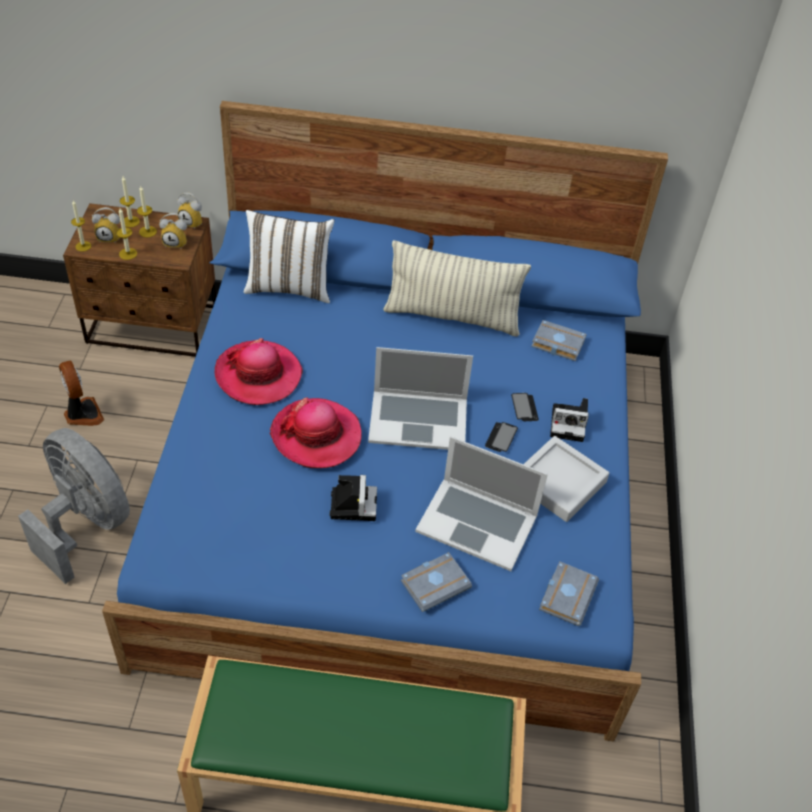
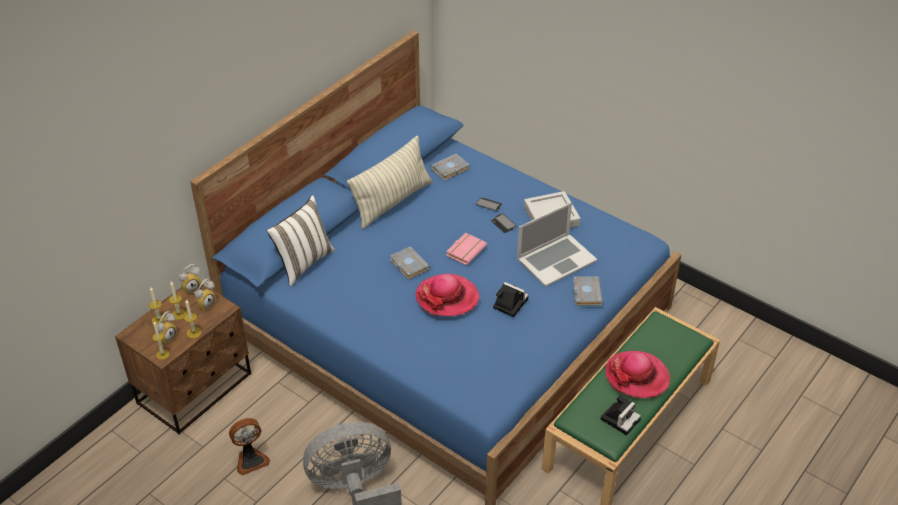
camera: 55 degrees left, 5 degrees down
(82, 414) = (251, 460): fan -> fan turned 150 degrees clockwise
(258, 375) = (373, 306): hat -> hat (637, 376)
(418, 419) = (465, 250): laptop -> pink book
(566, 594) = (624, 247): grey book -> grey book (408, 265)
(569, 423) = (513, 193): camera -> camera (620, 418)

